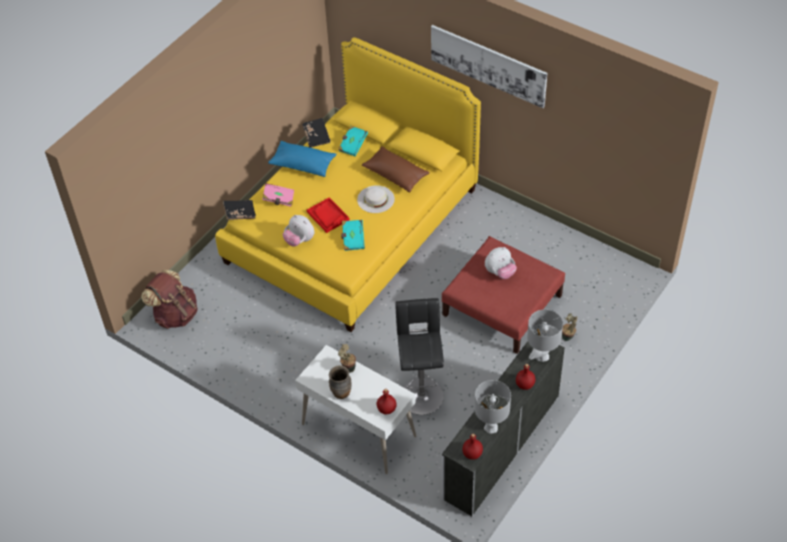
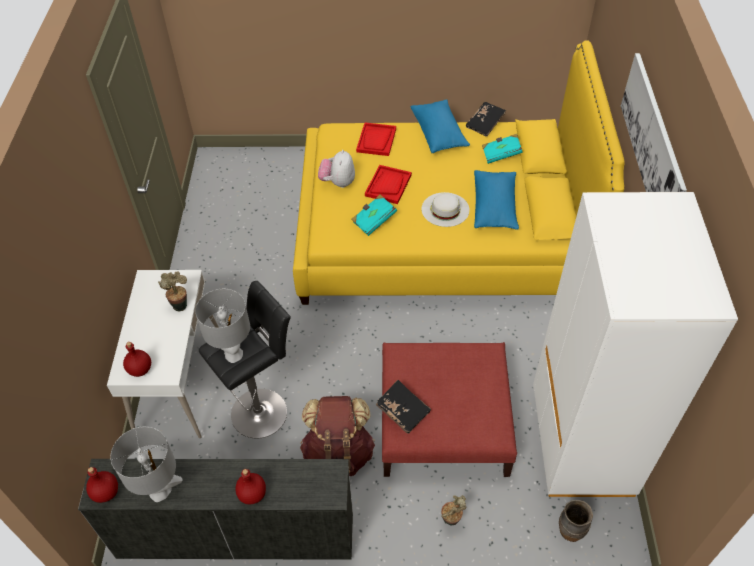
camera: 55 degrees right, 0 degrees up
(175, 314) = (230, 170): brown backpack -> brown backpack (339, 453)
(240, 213) = (335, 125): black book -> black book (403, 411)
(279, 199) = (376, 140): pink book -> red tray
(341, 393) = (141, 316): brown vase -> brown vase (570, 531)
(395, 175) = (494, 207): brown pillow -> blue pillow
(500, 272) = (454, 382): plush toy -> none
(542, 356) = (312, 490): grey table lamp -> grey table lamp (233, 354)
(564, 251) = (581, 442): none -> white wardrobe

